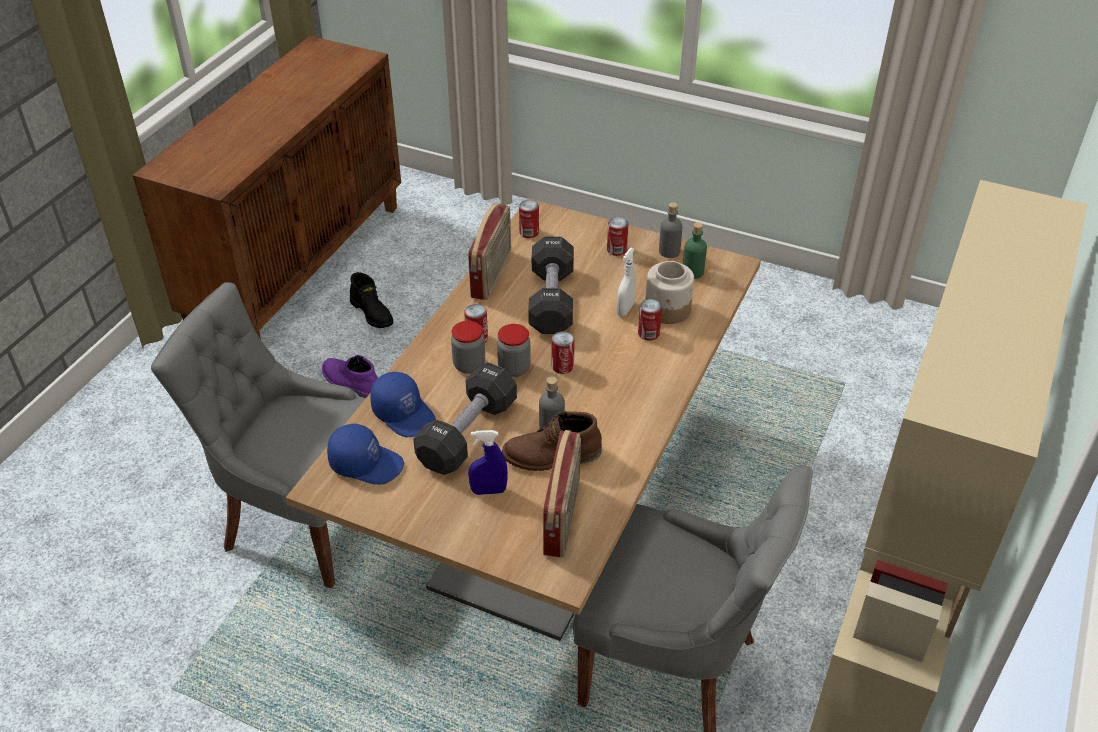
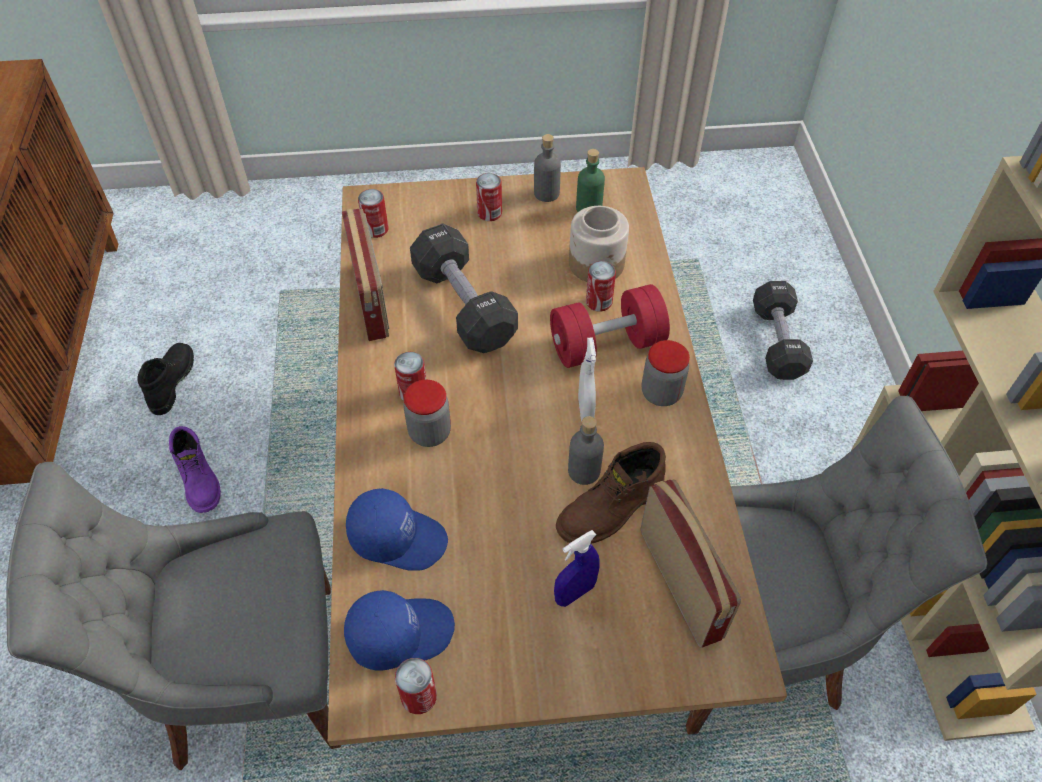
camera: 30 degrees left, 10 degrees up
(351, 384) = (200, 480): purple boot -> purple boot turned 120 degrees counterclockwise
(373, 313) = (171, 382): black boot -> black boot turned 105 degrees counterclockwise
(467, 434) = (494, 527): black dumbbell -> black dumbbell (777, 342)
(514, 368) = (485, 412): jar -> jar (661, 393)
(562, 366) = (537, 385): can -> can (419, 697)
(625, 309) = (552, 282): white spray bottle -> white spray bottle (585, 410)
(631, 361) = (607, 345): none -> red dumbbell

